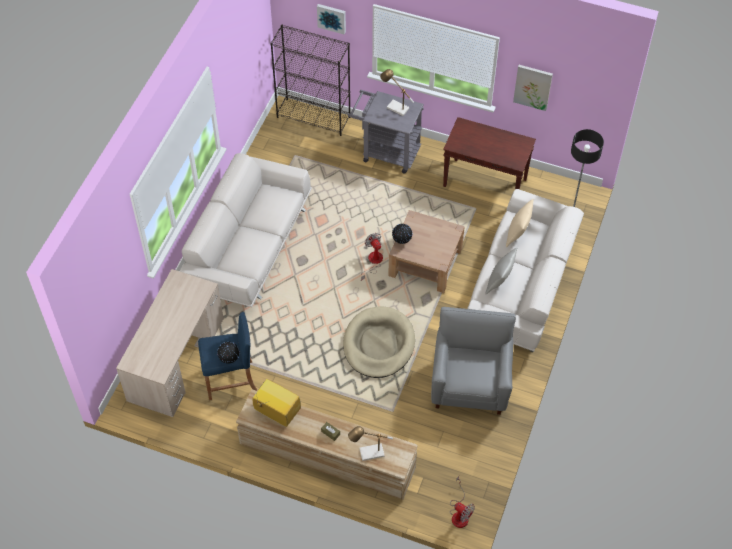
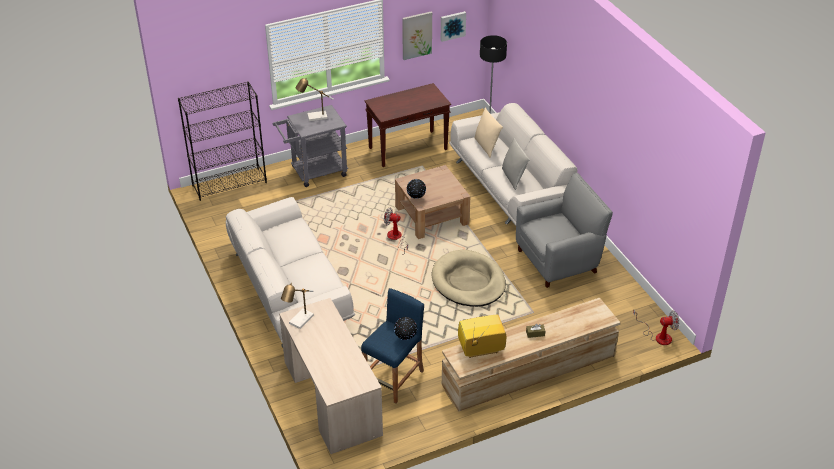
camera: 45 degrees left, 15 degrees down
(332, 18) = (227, 62): picture -> picture (452, 25)
(368, 453) = (577, 326): table lamp -> table lamp (299, 322)
(470, 383) = (558, 261): grey armchair -> grey armchair turned 105 degrees clockwise

